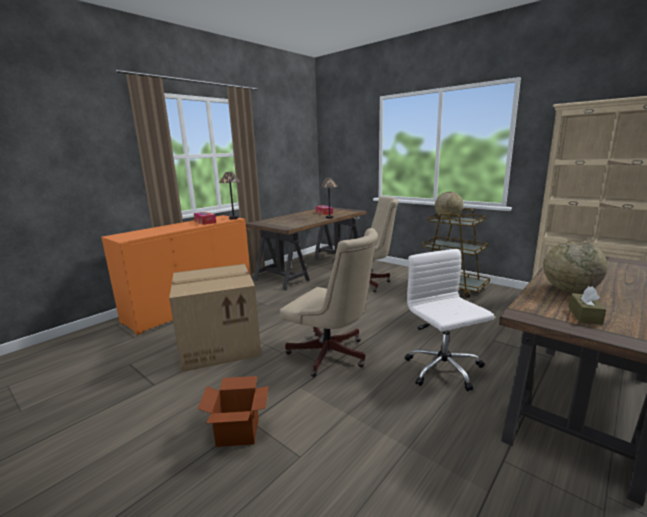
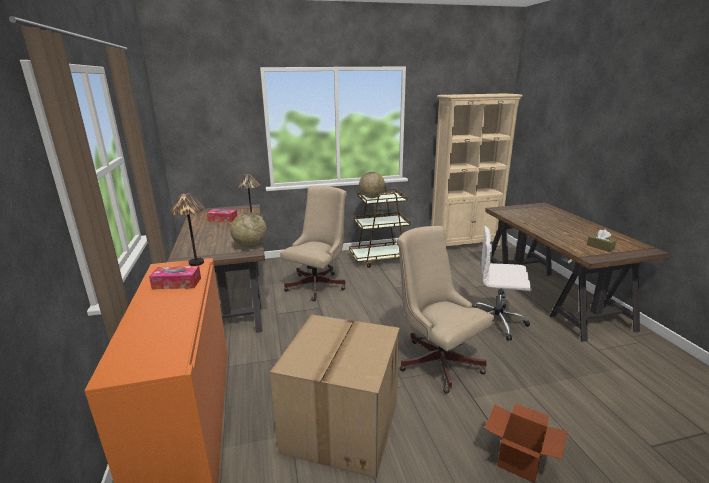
camera: 55 degrees left, 5 degrees up
(332, 356) = (436, 360): beige office chair -> beige office chair turned 105 degrees counterclockwise
(569, 290) = (561, 234): globe -> globe (250, 246)

